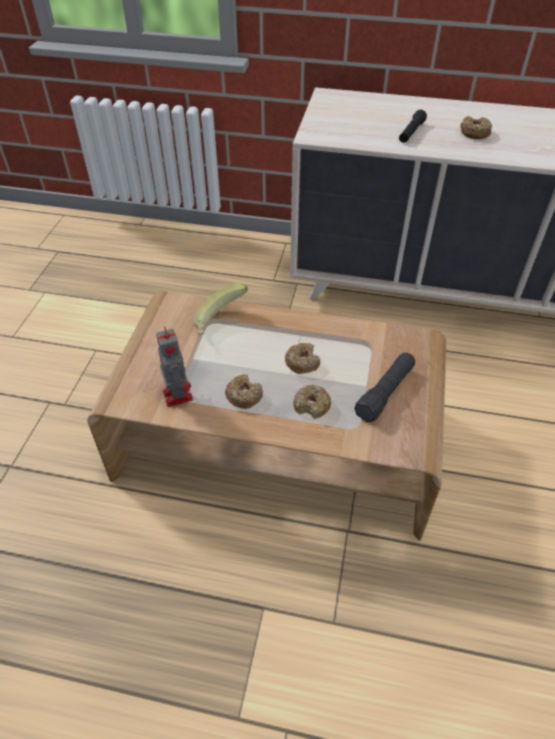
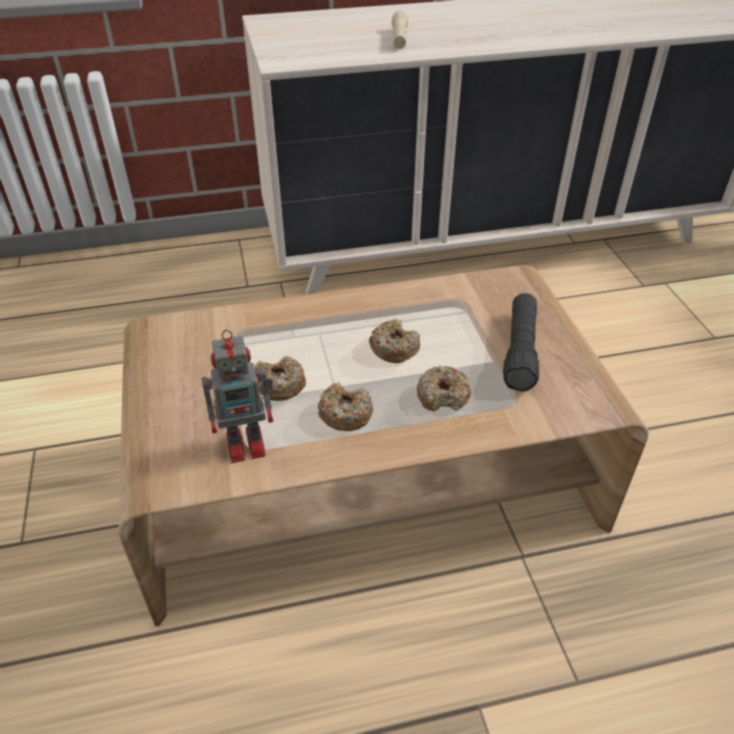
camera: 25 degrees left, 5 degrees down
(177, 394) = (248, 443): toy robot -> toy robot turned 120 degrees clockwise
(221, 322) = (251, 332): banana -> none
(411, 133) = (399, 39): black flashlight -> beige flashlight
(474, 133) = (470, 28): donut -> donut (279, 385)

